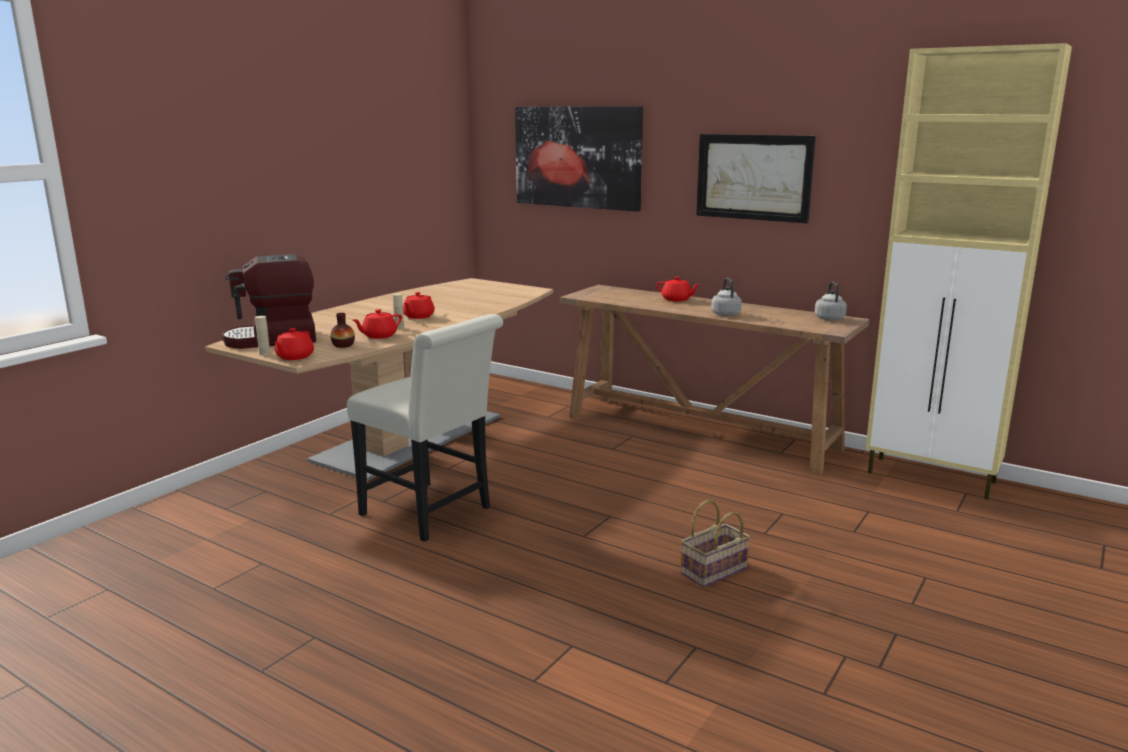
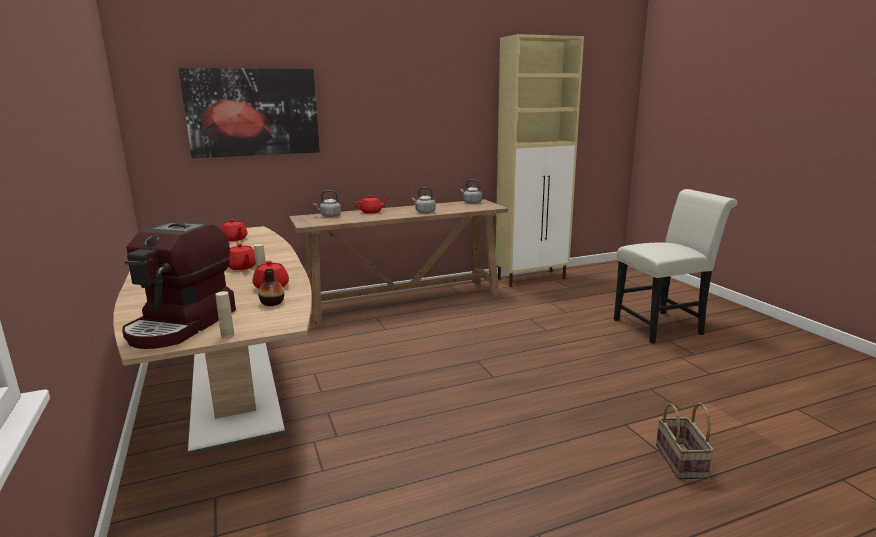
camera: 55 degrees left, 0 degrees up
(294, 357) = (269, 325): red teapot -> red teapot (234, 239)
(432, 513) = (390, 420): white chair -> white chair (663, 326)
(626, 293) = (329, 216): none -> grey kettle
(713, 572) = (575, 356): basket -> basket (682, 462)
(754, 177) = (404, 119): picture -> none

